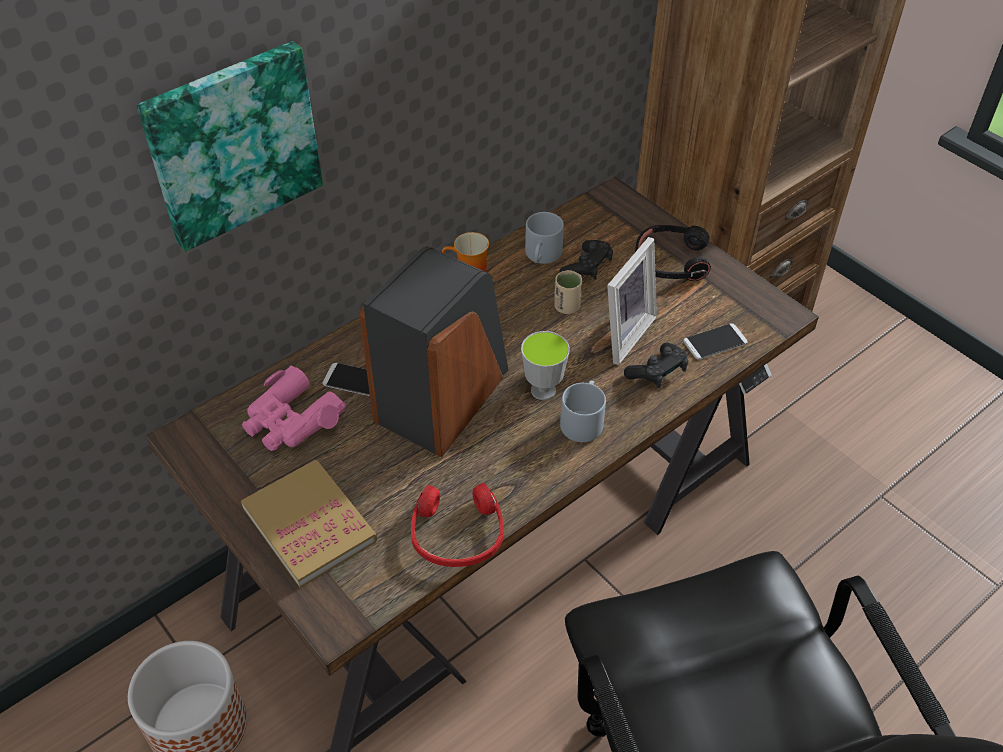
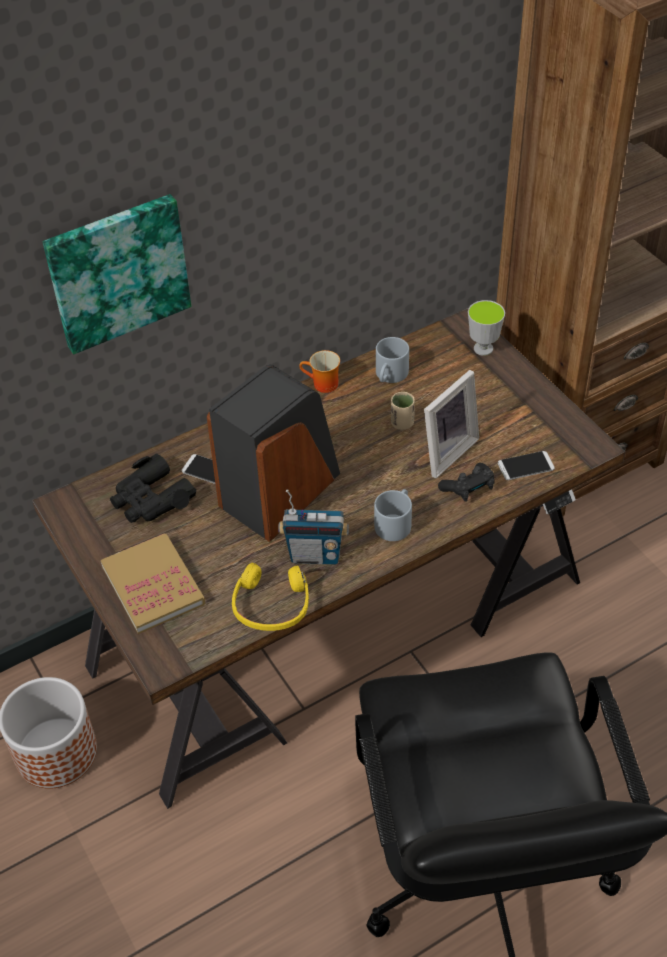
camera: 10 degrees right, 0 degrees up
(291, 420) = (151, 499): pink binoculars -> black binoculars
(457, 533) = (271, 605): red headphones -> yellow headphones
(498, 467) = (315, 555): none -> radio
(543, 390) = (366, 494): cup -> cup (483, 348)
(587, 268) = (427, 390): black game controller -> none
(671, 261) = (504, 390): black headphones -> none

